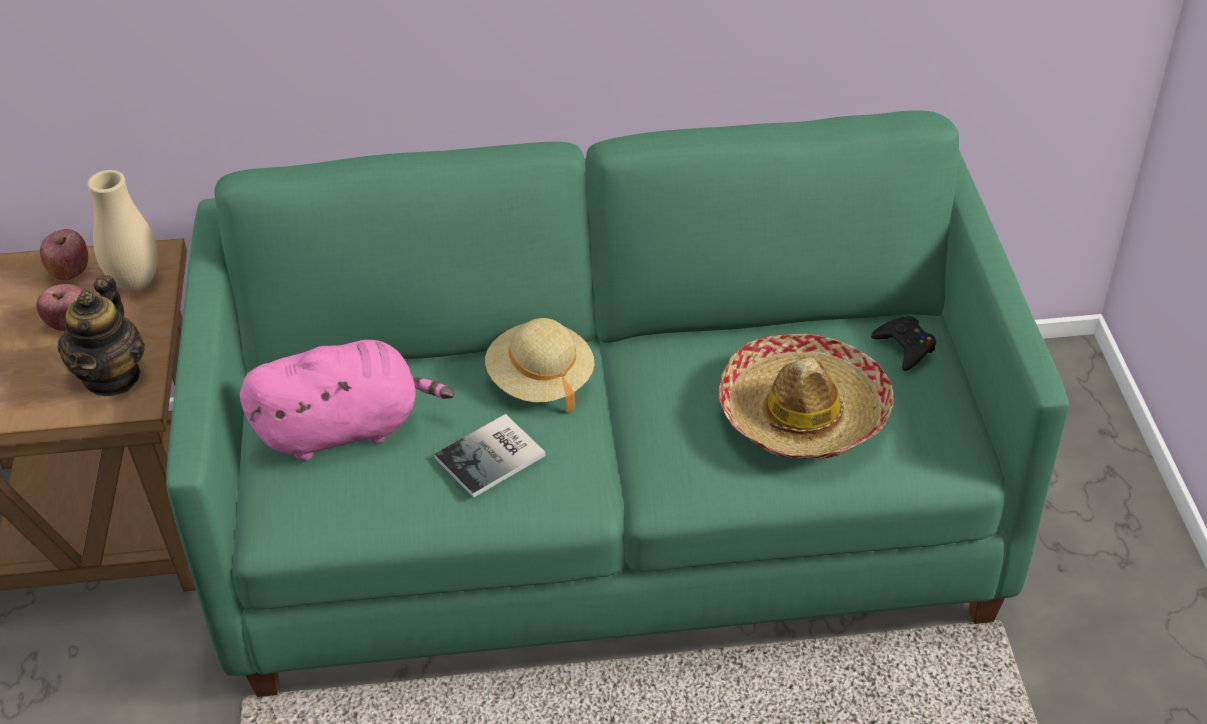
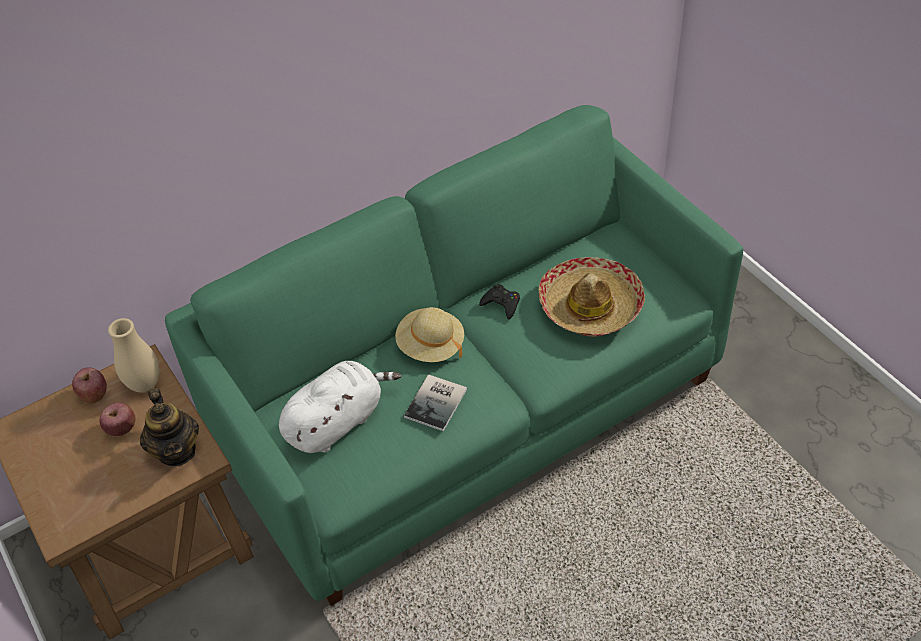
camera: 25 degrees left, 5 degrees up
(345, 428) = (337, 422): pink plush toy -> white plush toy
(905, 347) = (618, 246): black game controller -> black game controller (501, 304)

